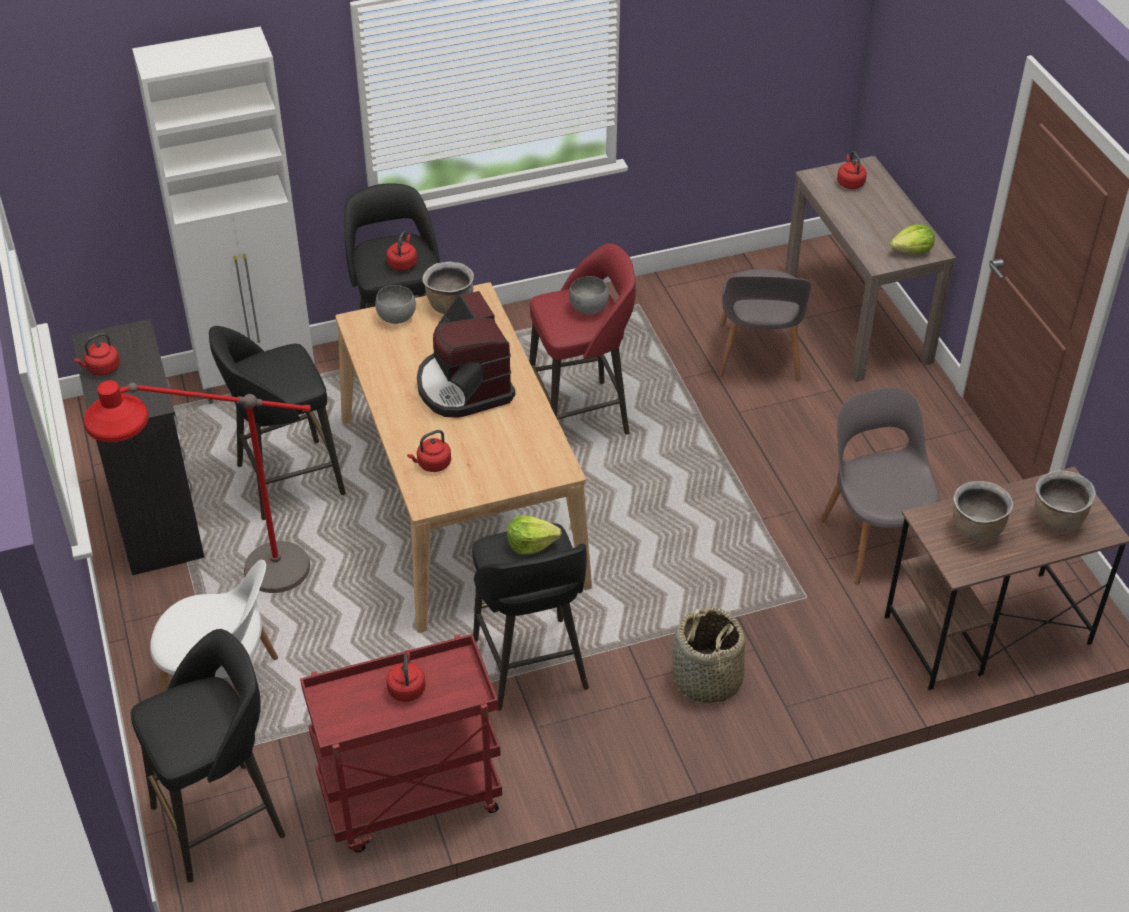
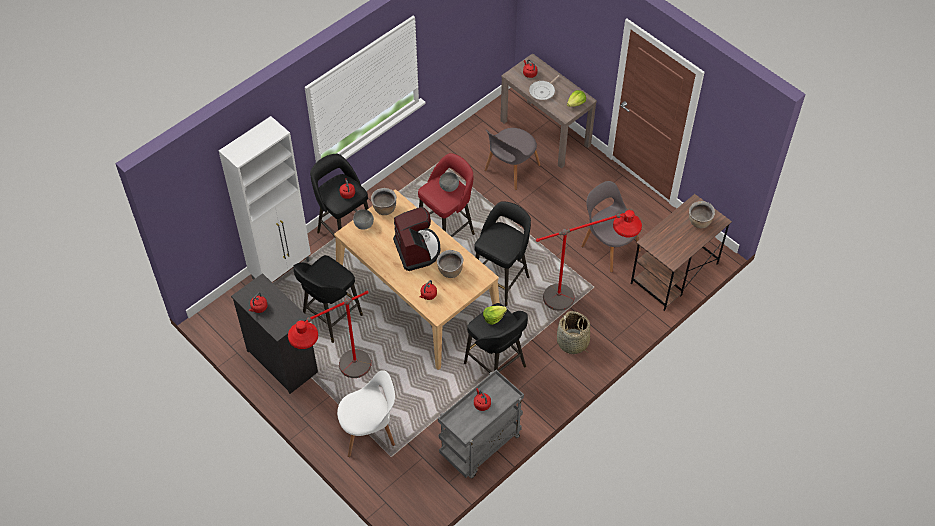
camera: 25 degrees left, 10 degrees up
(222, 820) = (407, 488): black stool -> black stool (501, 280)
(410, 800) = (480, 446): red cart -> grey cart
(464, 386) = (417, 250): coffee machine -> coffee machine turned 150 degrees counterclockwise
(758, 355) = (510, 169): grey chair -> grey chair turned 60 degrees clockwise
(769, 608) = (581, 298): none -> red floor lamp
(859, 215) = (543, 91): none -> frying pan
(976, 530) = (670, 240): brown cooking pot -> brown cooking pot (450, 271)

